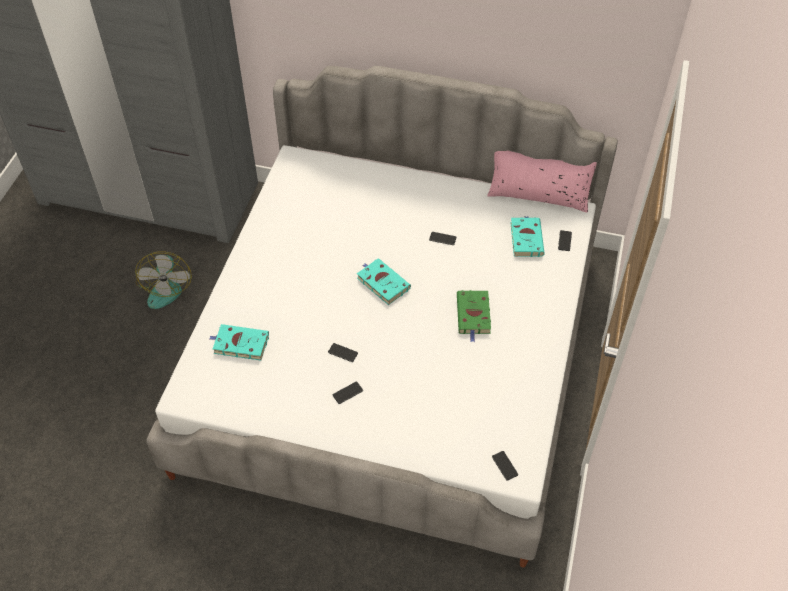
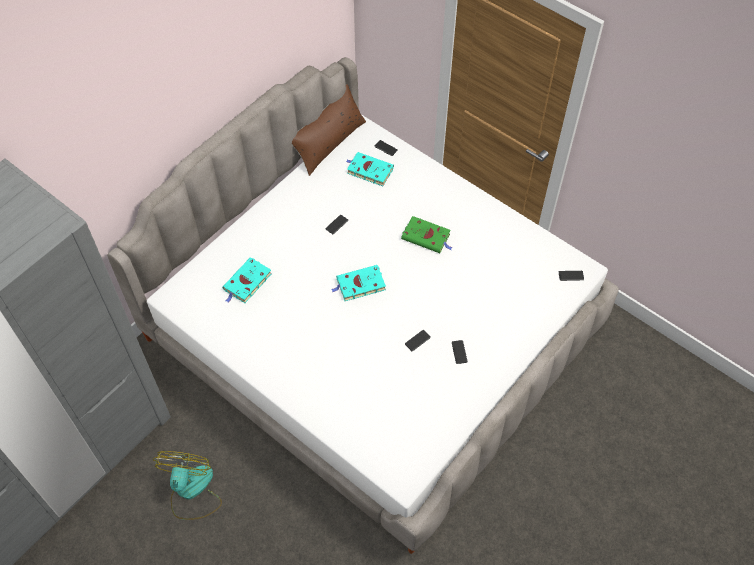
camera: 65 degrees left, 5 degrees up
(165, 287) = (191, 491): fan -> fan turned 105 degrees counterclockwise
(239, 344) = (368, 415): turquoise book -> turquoise book (247, 283)
(538, 195) = (329, 143): pink pillow -> brown pillow

